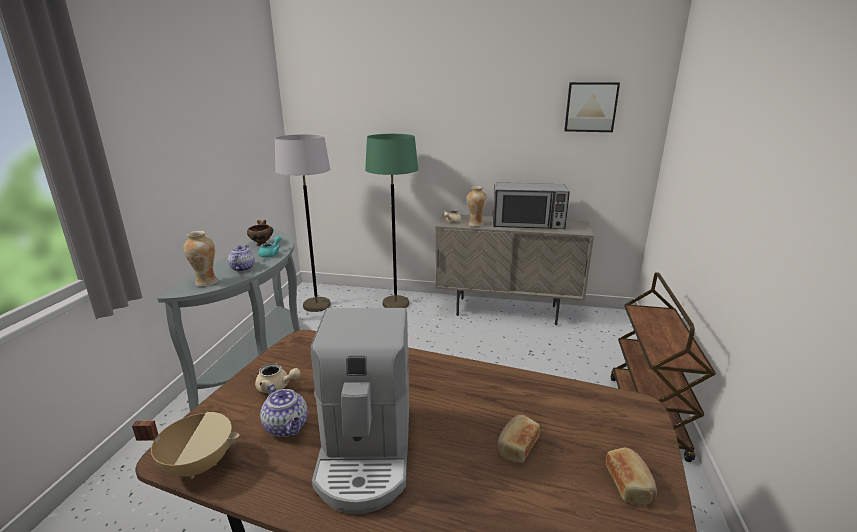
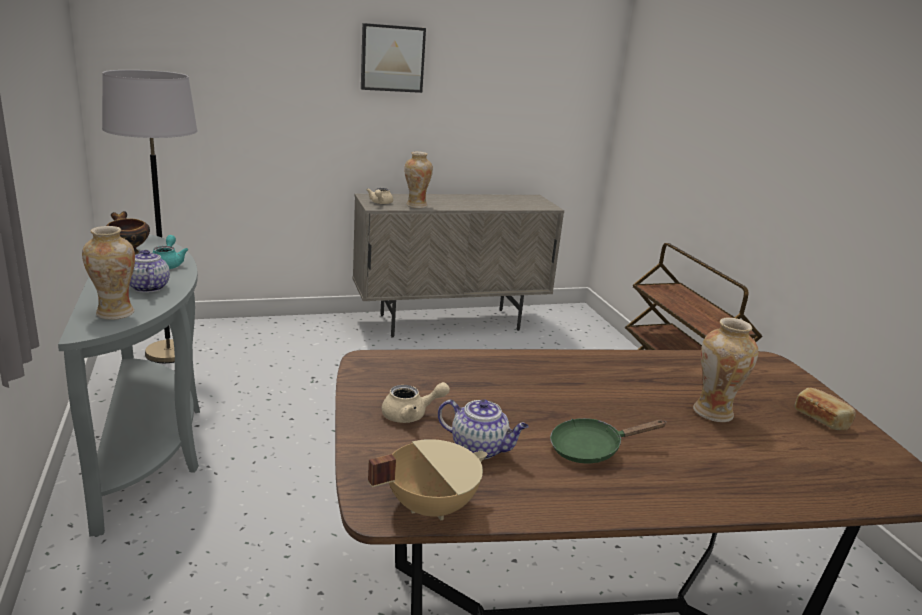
camera: 30 degrees left, 0 degrees up
(366, 452) = (591, 449): coffee machine -> green frying pan
(395, 304) = (294, 334): green floor lamp -> none
(516, 446) = (713, 413): bread -> vase
(528, 224) = (478, 201): microwave -> none
(590, 107) = (542, 49): picture -> picture (392, 58)

